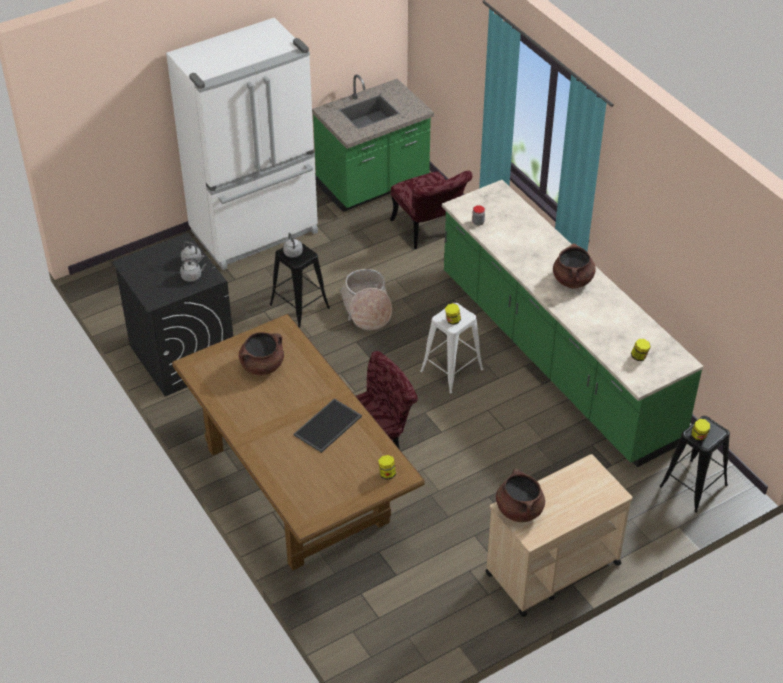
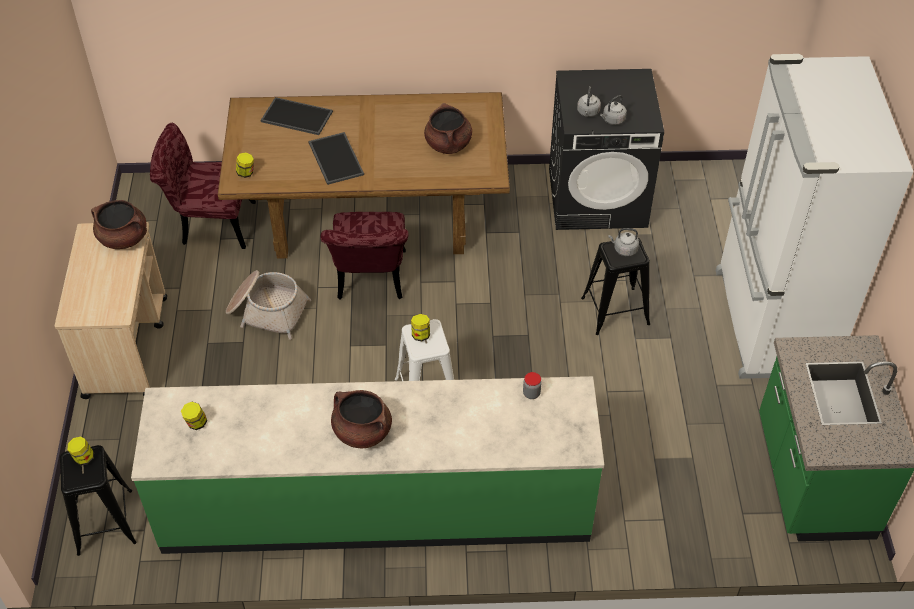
camera: 120 degrees right, 5 degrees up
(295, 478) = (295, 117): none -> tray
(366, 309) = (574, 366): basket -> basket (267, 311)
(428, 231) = (681, 492): red chair -> red chair (210, 223)

